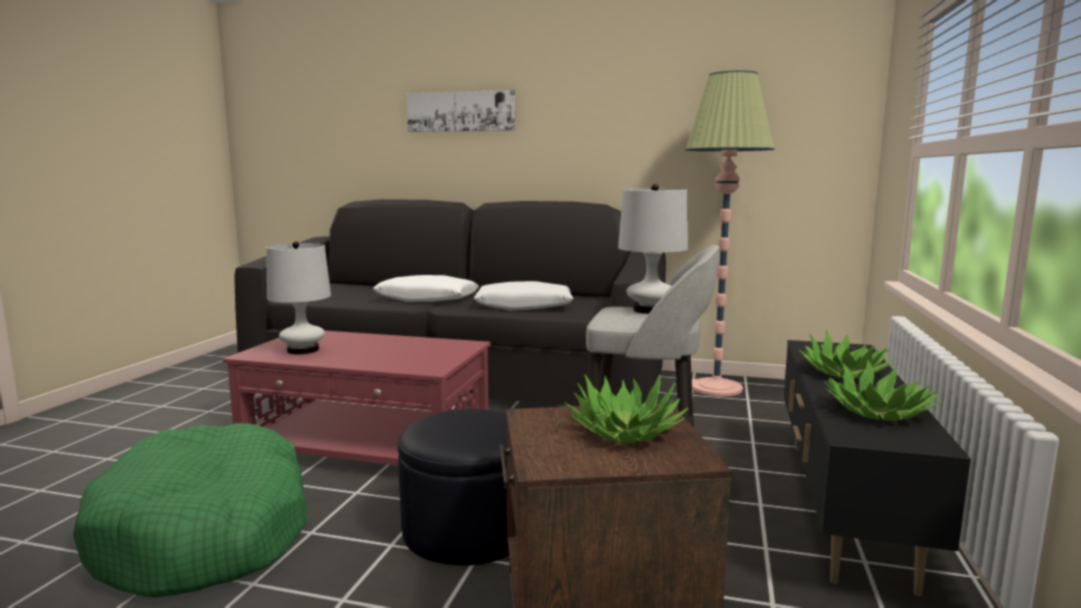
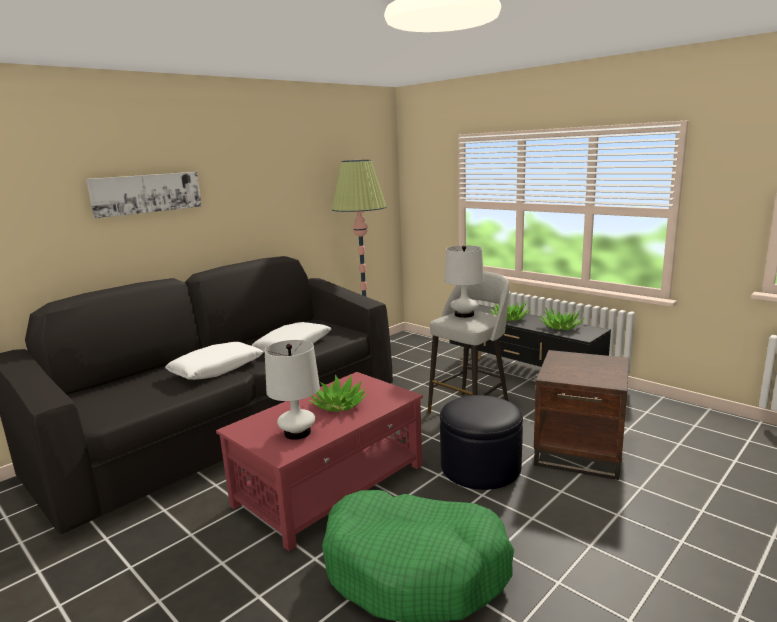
camera: 60 degrees left, 5 degrees up
(625, 431) = (581, 364): potted plant -> potted plant (338, 405)

